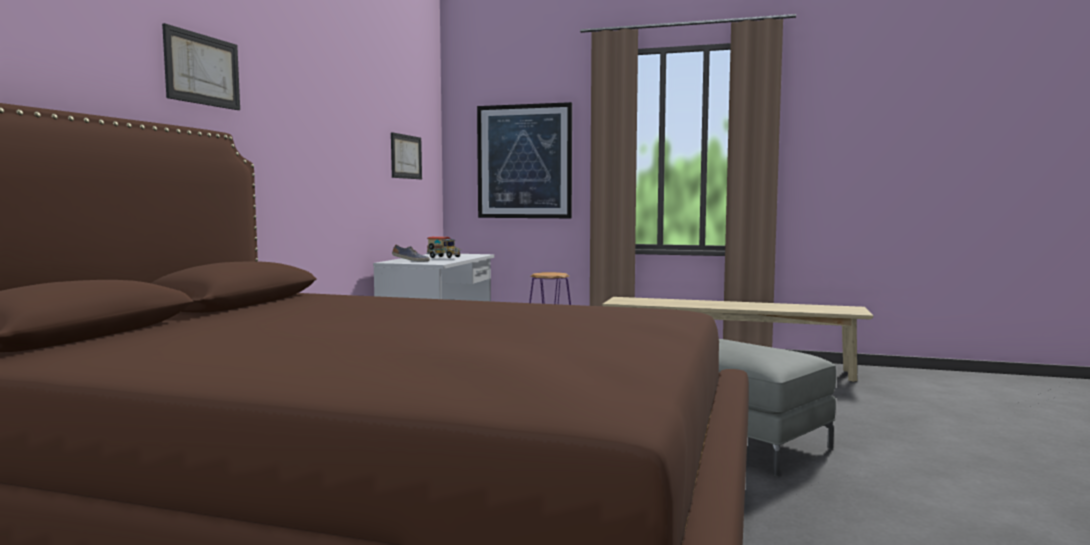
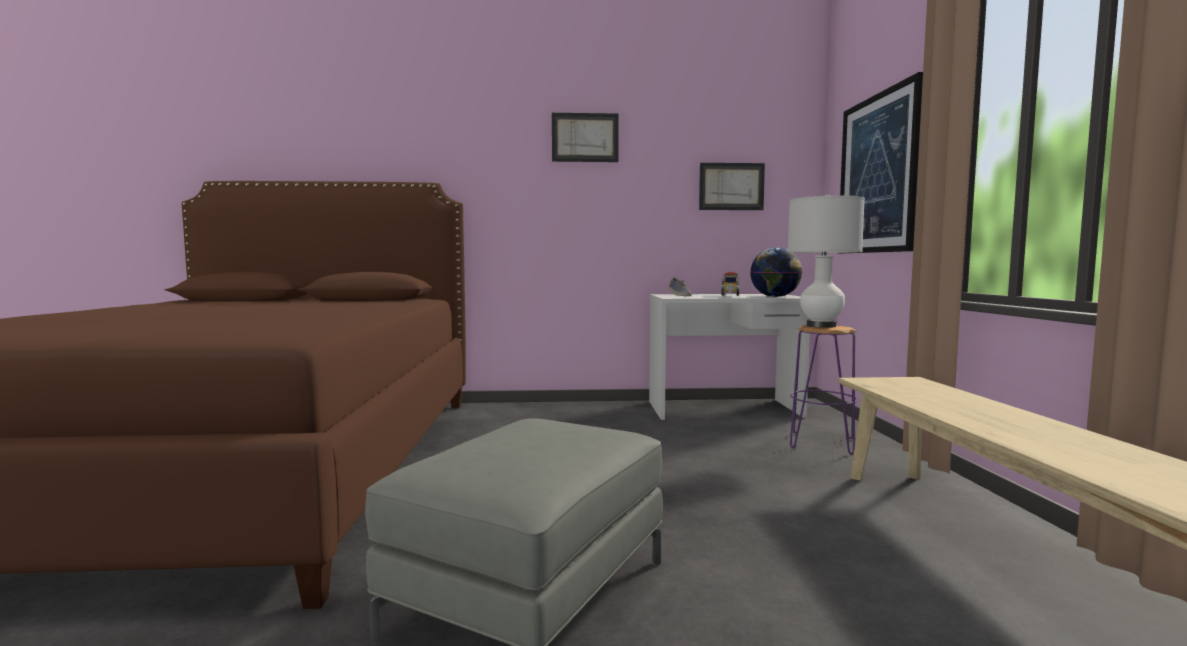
camera: 70 degrees right, 0 degrees up
(202, 70) = (438, 140): picture -> picture (585, 137)
(471, 255) = (775, 297): none -> globe
(544, 273) = (821, 326): none -> white table lamp

